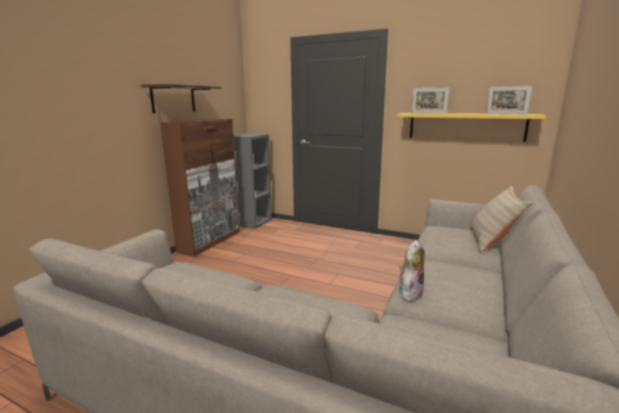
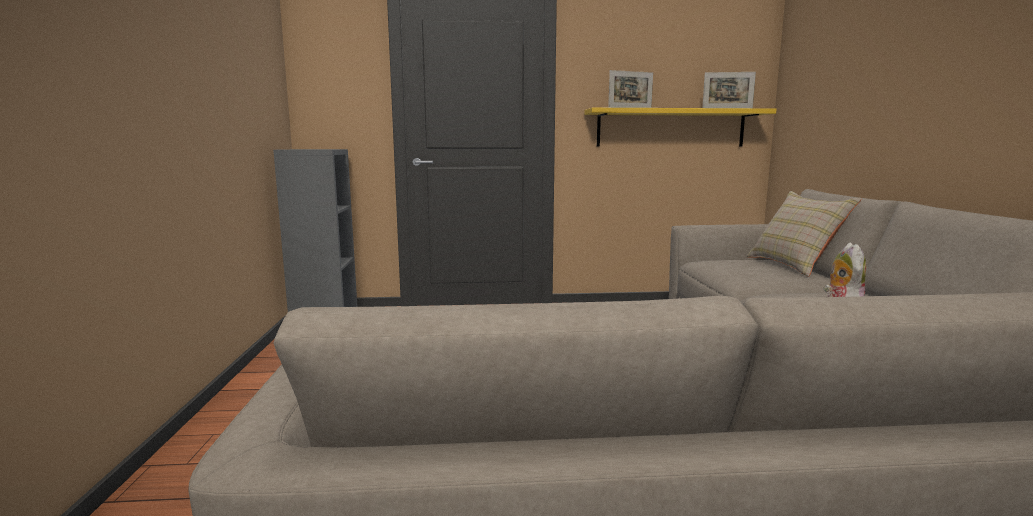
camera: 30 degrees left, 5 degrees down
(173, 99) = (199, 55): shelf -> none
(210, 241) = (277, 362): brown cabinet -> none

